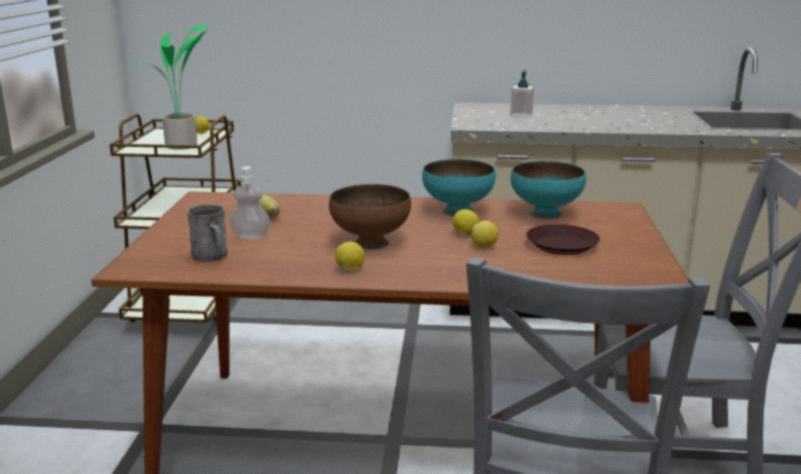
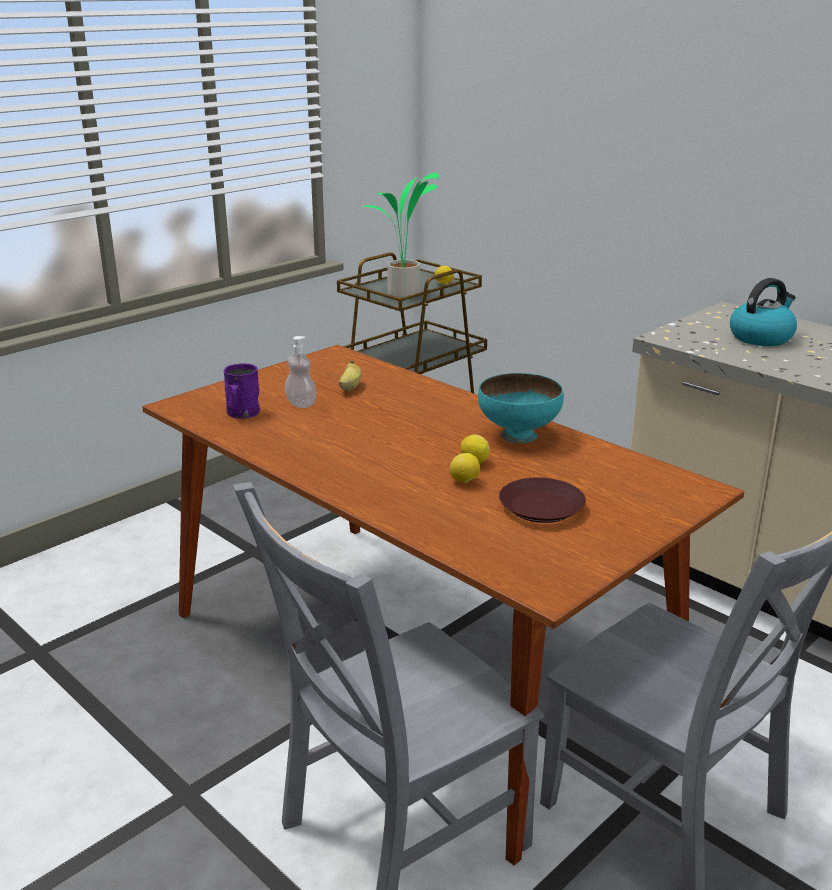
camera: 40 degrees right, 5 degrees up
(212, 257) = (242, 414): grey mug -> purple mug
(350, 269) = (313, 461): lemon -> none
(370, 242) = (378, 442): brown bowl -> none
(521, 115) = (761, 337): soap dispenser -> kettle
(546, 213) = (602, 467): turquoise bowl -> none

